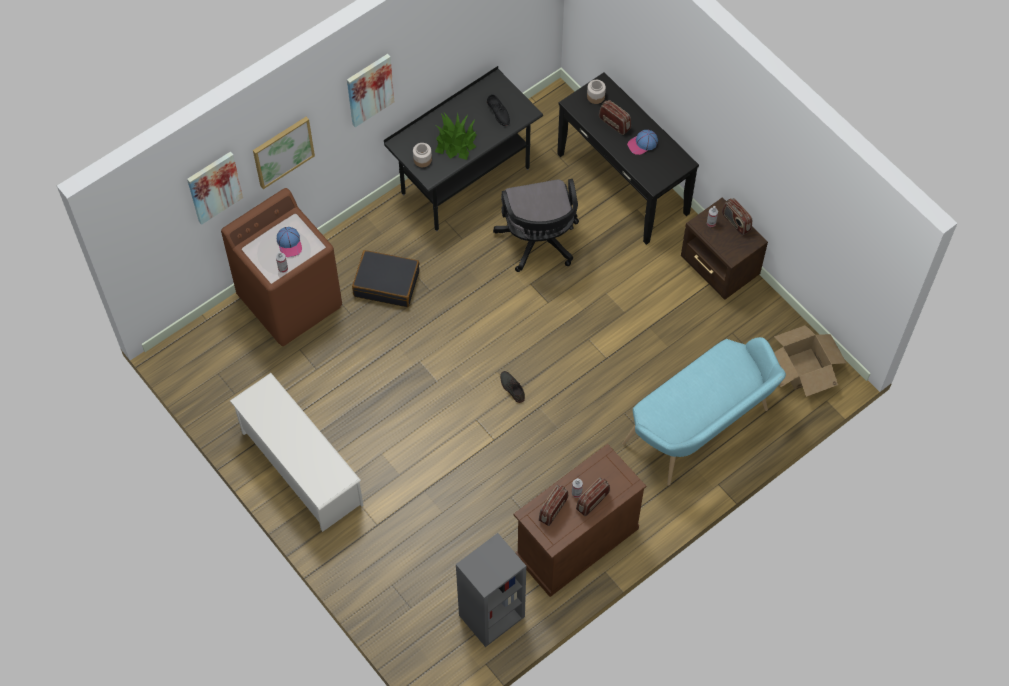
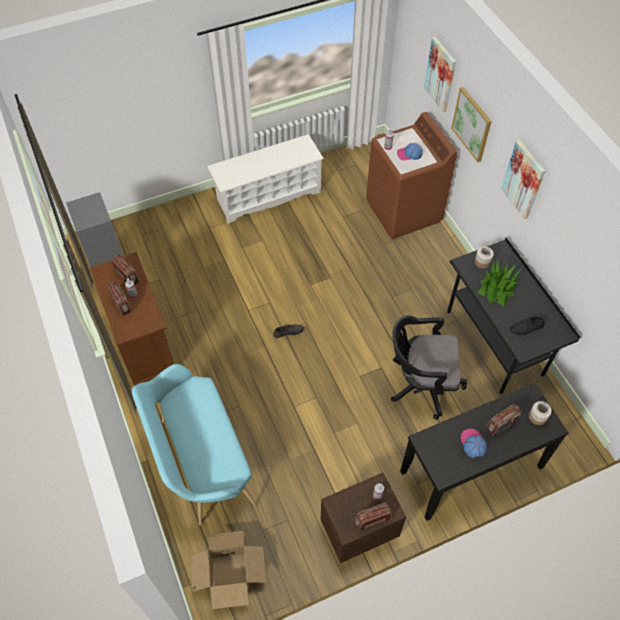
camera: 105 degrees right, 5 degrees down
(386, 283) = (405, 270): black suitcase -> none

